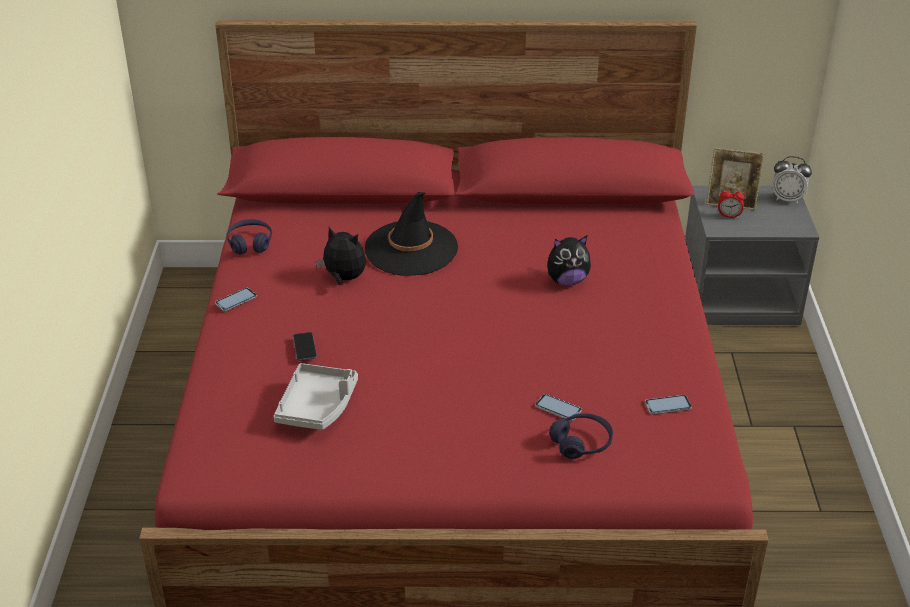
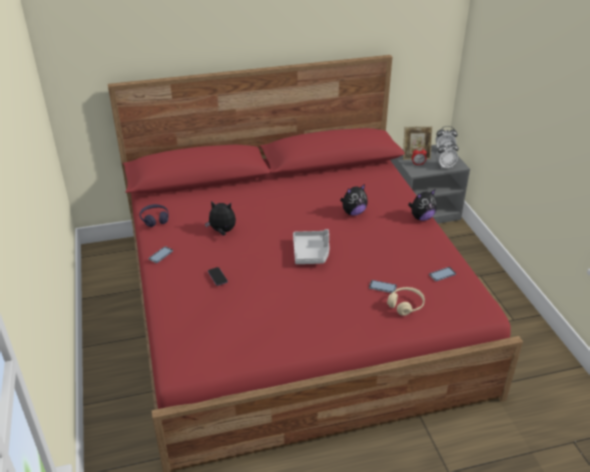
camera: 15 degrees left, 0 degrees up
(318, 406) = (242, 311): grey tray -> grey tray (311, 252)
(411, 249) = (255, 208): black hat -> none
(581, 443) = (405, 305): purple headphones -> beige headphones
(679, 307) = (421, 218): none -> plush toy
(775, 226) = (445, 166): none -> alarm clock

